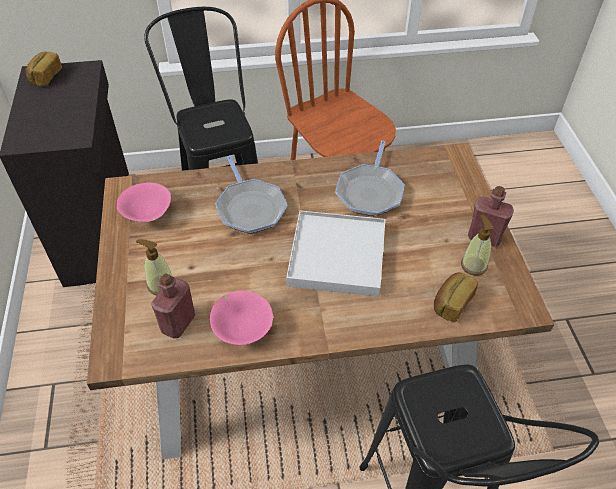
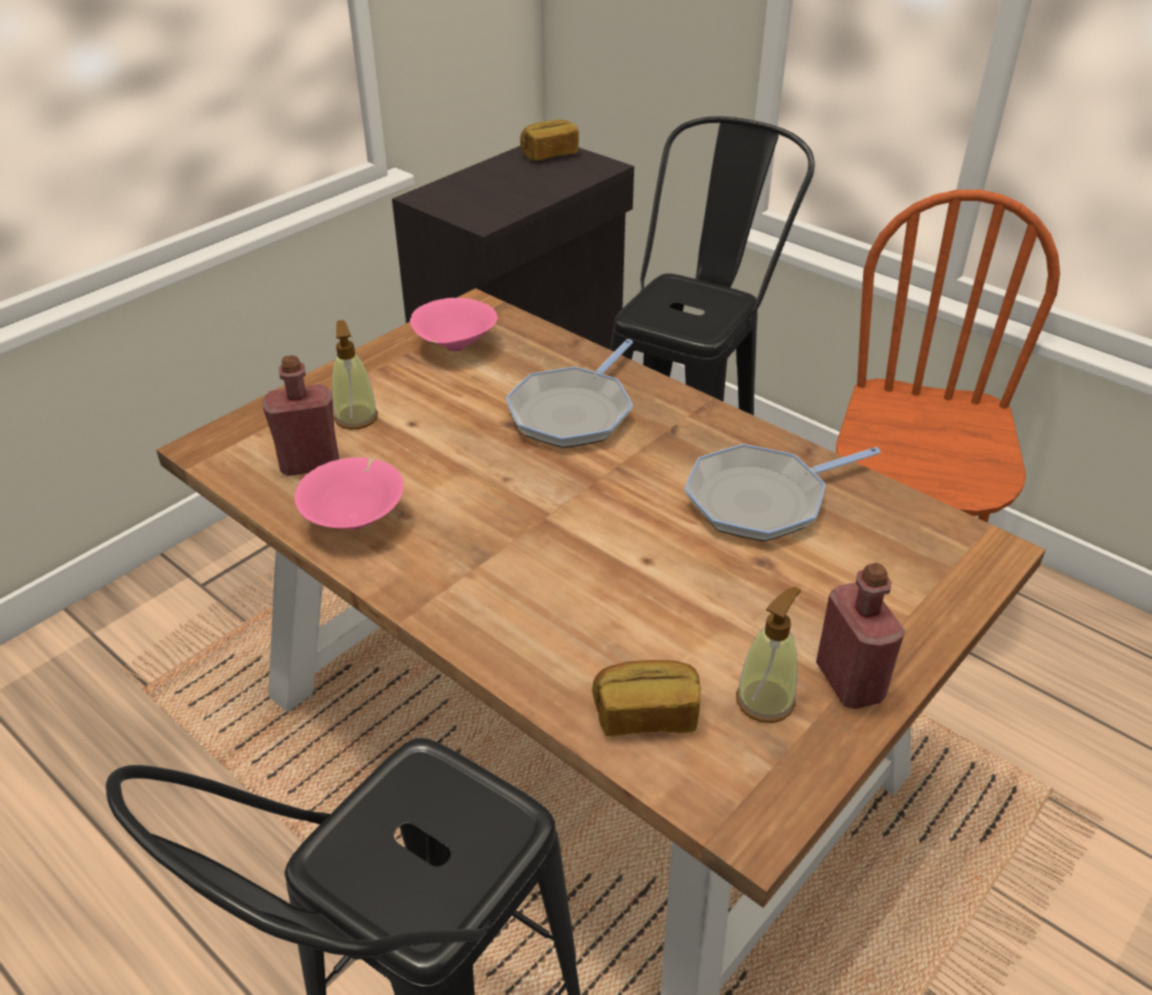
camera: 50 degrees right, 10 degrees down
(337, 256) = (588, 536): white tray -> none

